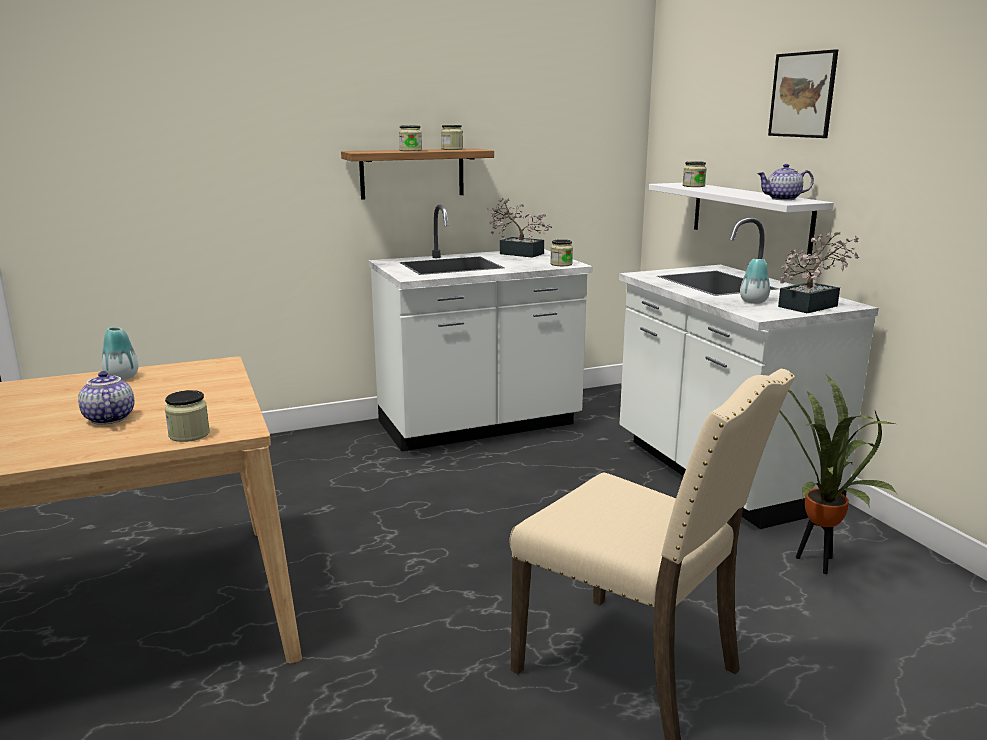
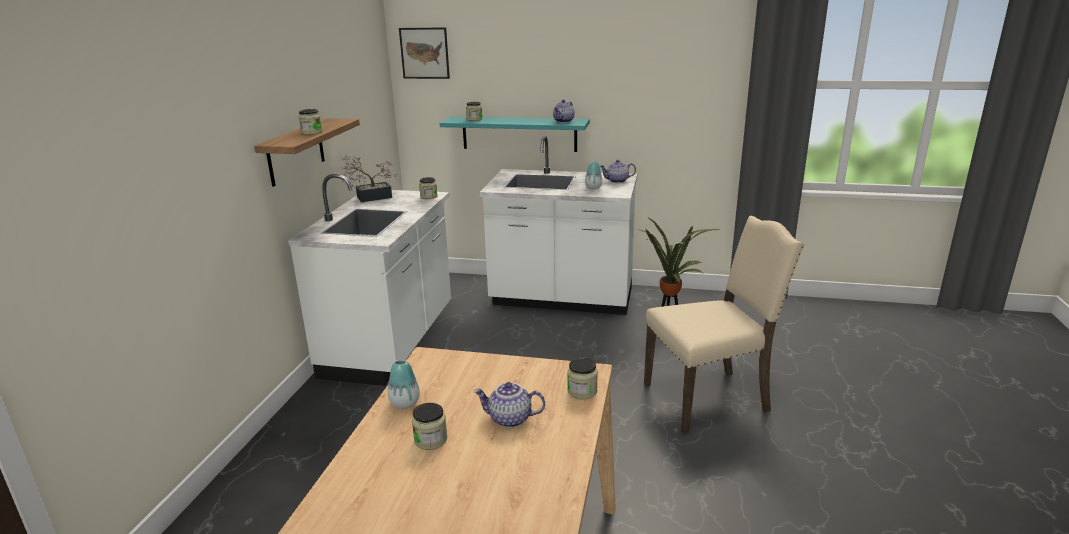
camera: 55 degrees left, 5 degrees up
(452, 149) = (325, 124): jar -> jar (430, 440)
(750, 216) = (519, 133): white shelf -> turquoise shelf
(802, 95) = (553, 54): picture -> picture (424, 53)
(812, 305) = (617, 181): potted plant -> teapot

